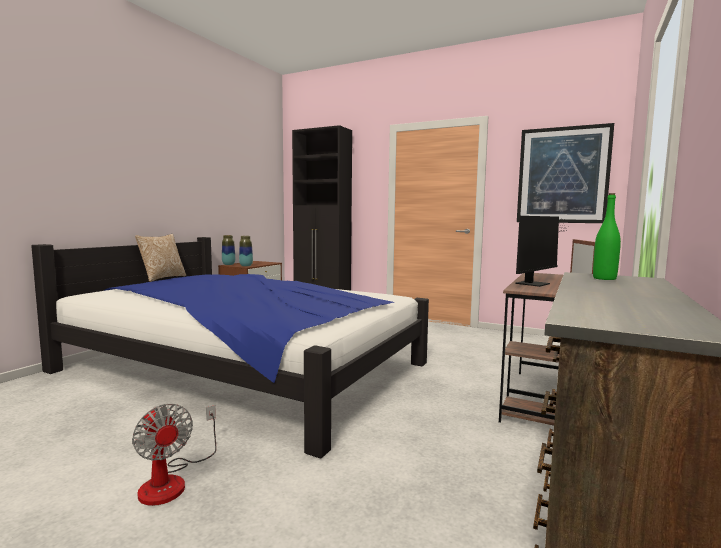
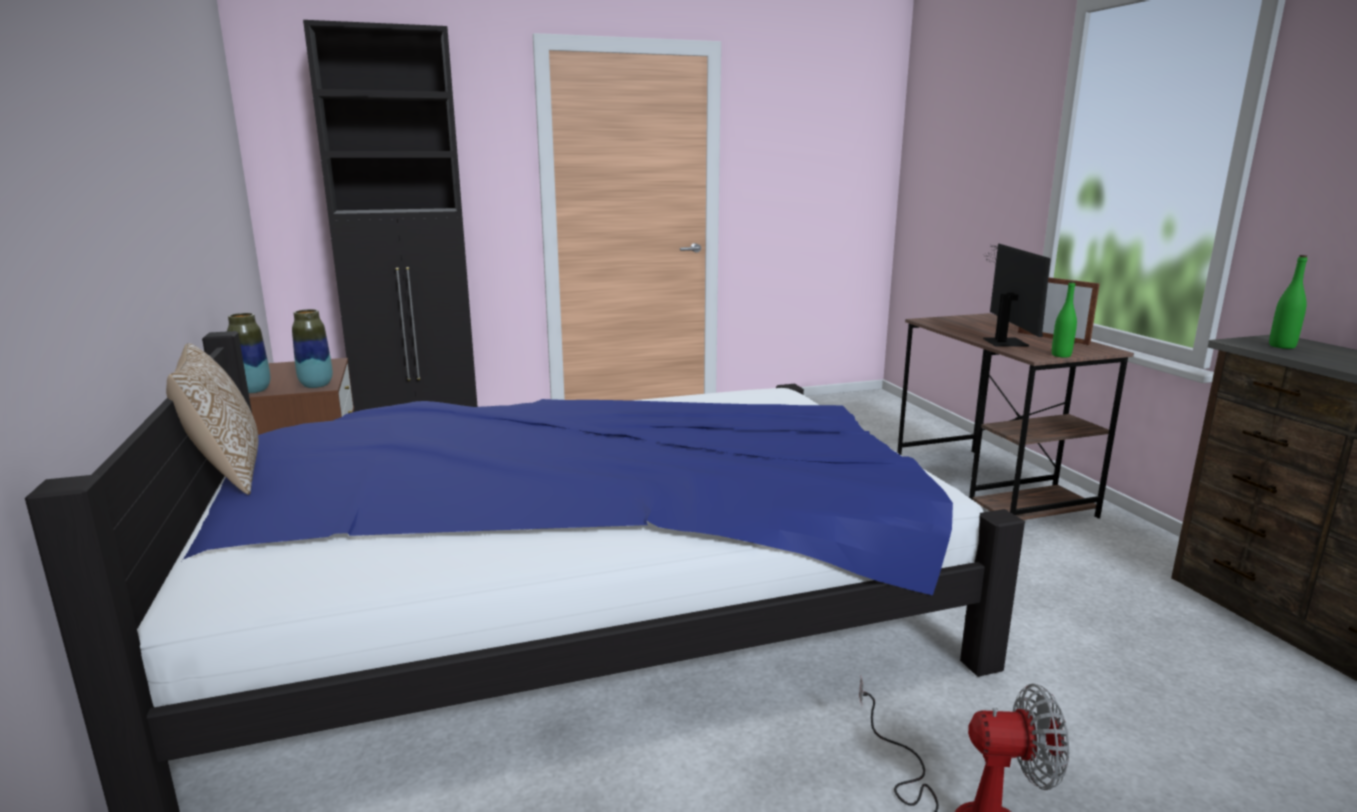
camera: 45 degrees left, 10 degrees up
(538, 291) = (1061, 355): none -> green bottle
(562, 175) = (828, 153): picture -> none

